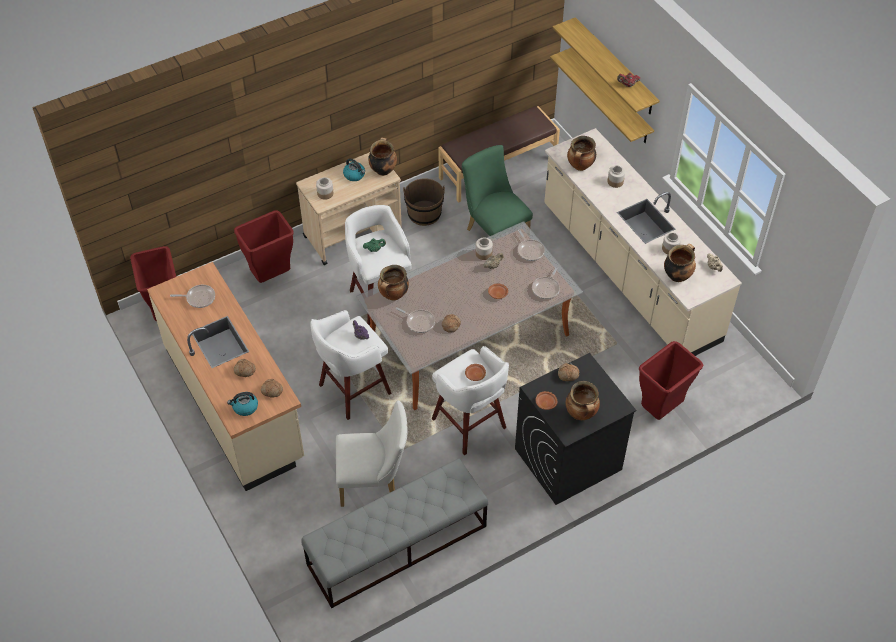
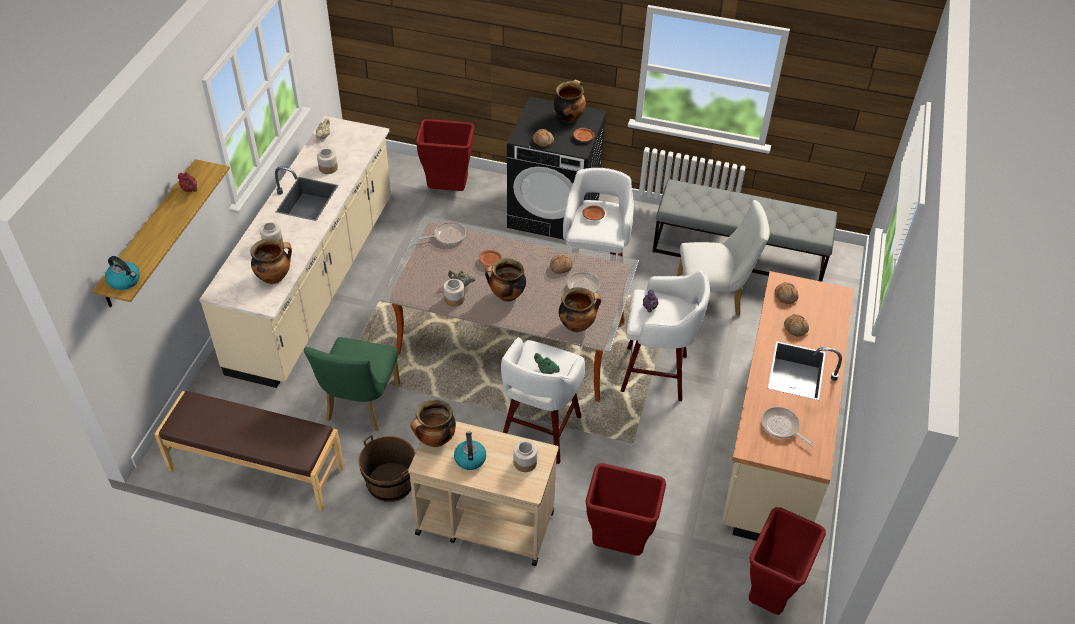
camera: 135 degrees left, 5 degrees down
(245, 407) = (822, 300): kettle -> kettle (125, 281)
(374, 482) = (713, 298): white chair -> white chair turned 135 degrees clockwise
(530, 250) = (414, 272): frying pan -> none
(611, 96) = (163, 272): shelf -> none
(677, 275) = (356, 150): cooking pot -> cooking pot (506, 296)

